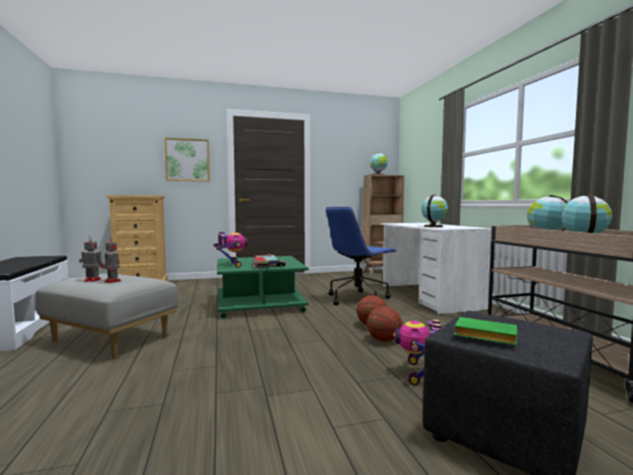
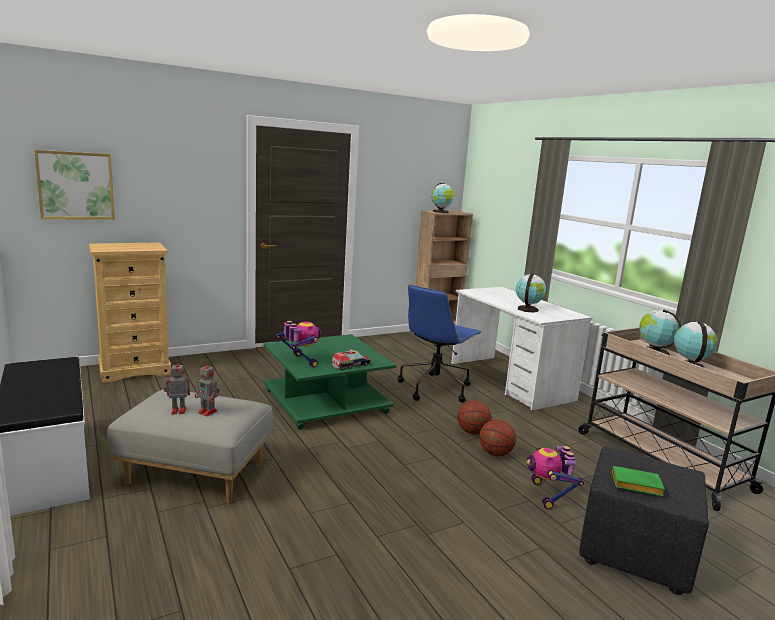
camera: 15 degrees left, 10 degrees up
(187, 160) = (191, 189): picture -> picture (76, 185)

